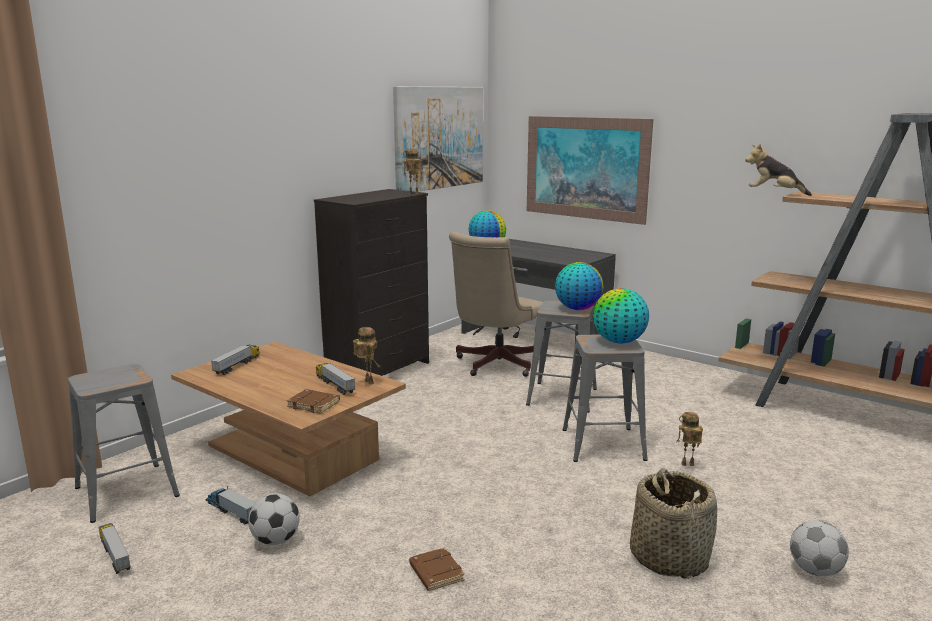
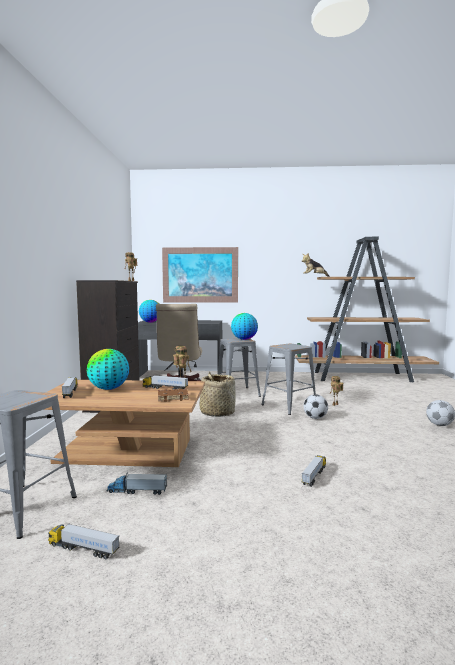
camera: 35 degrees left, 10 degrees down
(276, 540) = (197, 494): football -> football (315, 418)
(435, 573) = (314, 476): brown book -> toy truck
(439, 138) = (118, 255): picture -> none
(619, 342) = (293, 345): globe -> globe (108, 389)
(669, 557) = (390, 436): basket -> basket (217, 412)

